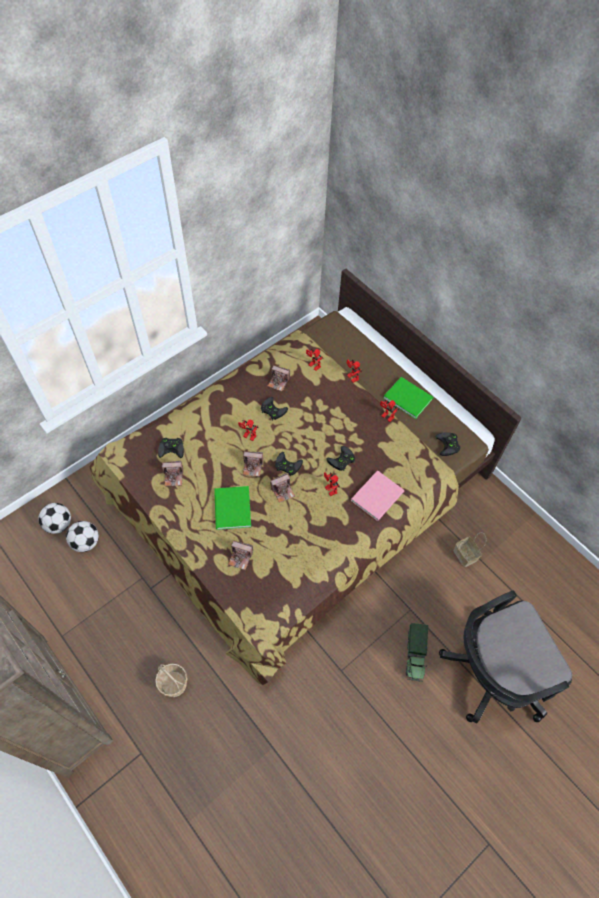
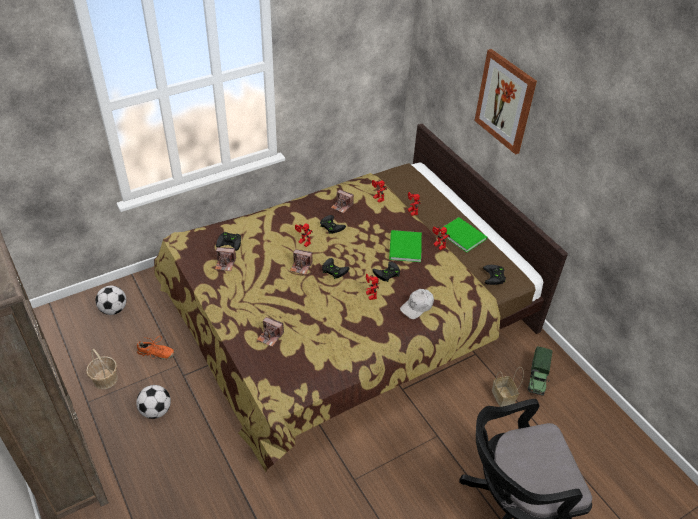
camera: 10 degrees right, 15 degrees down
(86, 542) = (134, 328): football -> football (156, 411)
(116, 568) = (156, 354): none -> orange shoe
(174, 684) = (182, 462): basket -> basket (105, 379)
(231, 510) = (272, 297): green book -> green book (404, 248)
(282, 491) = (324, 289): camera -> none
(379, 496) = (417, 307): pink book -> white cap
(415, 655) = (434, 478): toy truck -> toy truck (537, 378)
(447, 265) = (505, 101): none -> picture

